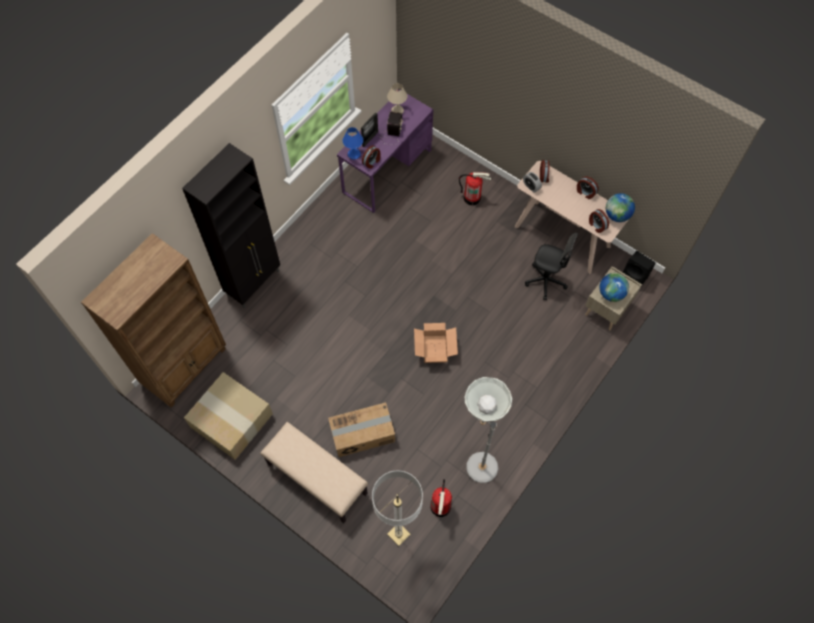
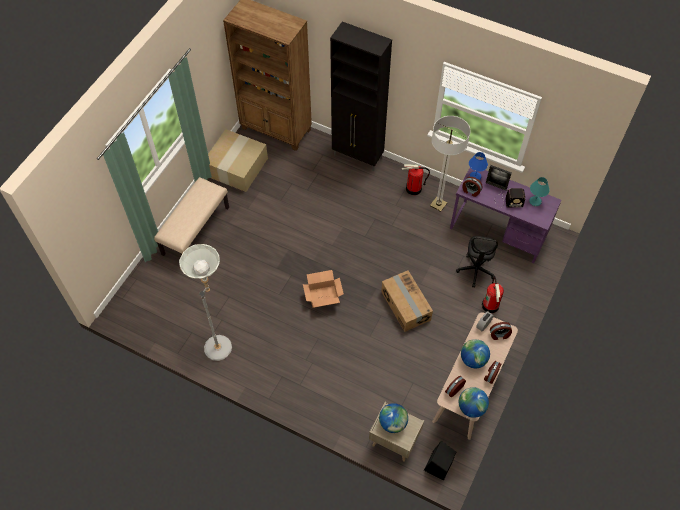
camera: 80 degrees right, 5 degrees down
(362, 434) = (237, 255): cardboard box -> cardboard box (405, 306)
(397, 111) = (535, 202): beige table lamp -> turquoise table lamp
(398, 534) = (155, 294): floor lamp -> floor lamp (438, 204)
(441, 506) = (180, 321): fire extinguisher -> fire extinguisher (413, 189)
(545, 281) = (413, 381): black office chair -> black office chair (475, 270)
(567, 203) = (473, 359): none -> globe

